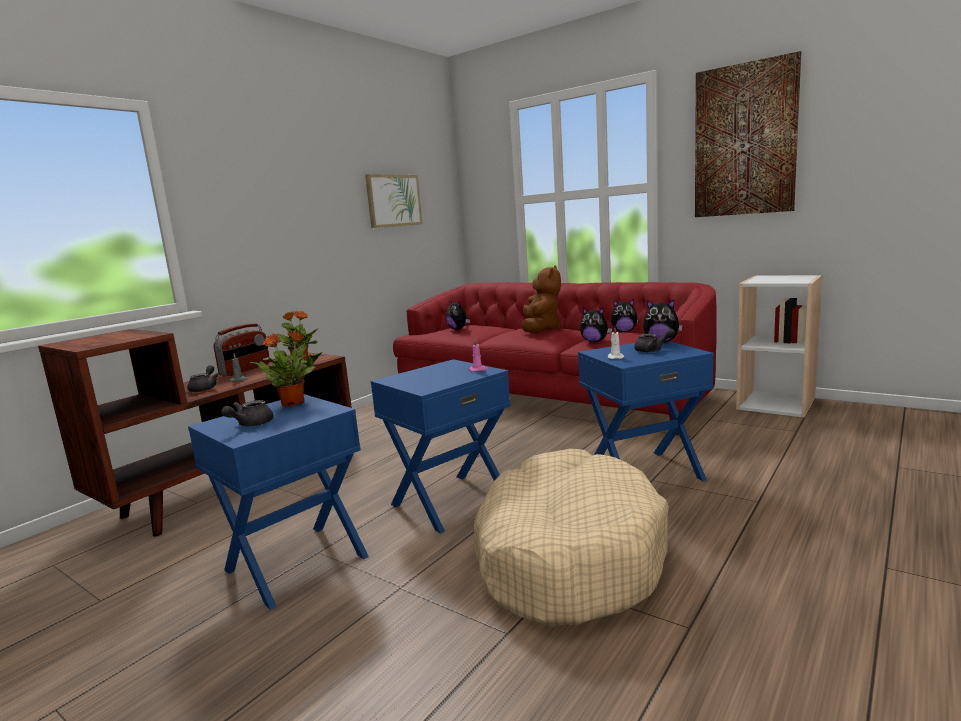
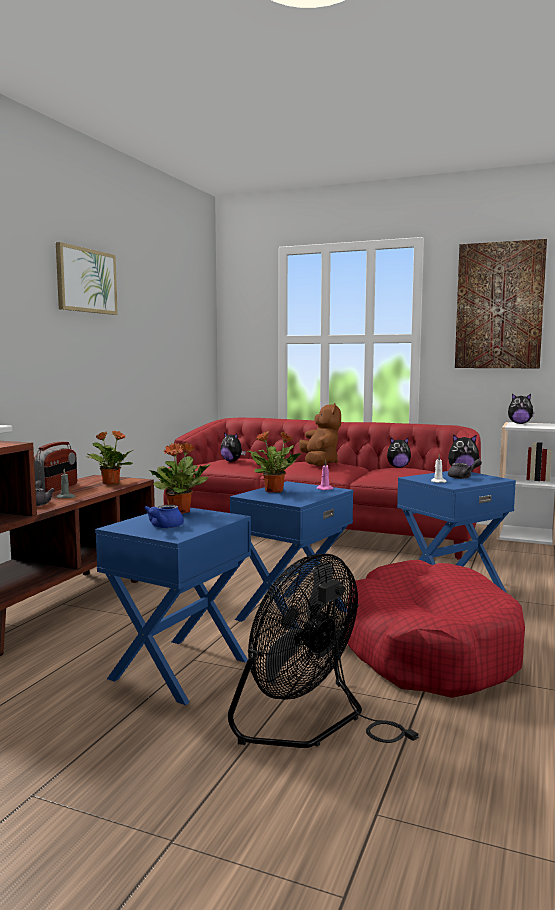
camera: 15 degrees left, 5 degrees down
(250, 424) = (164, 527): grey teapot -> blue teapot
(388, 645) = (321, 720): none -> black fan
(393, 200) = (167, 329): picture -> picture (86, 280)
(423, 373) = (275, 491): none -> potted plant
(567, 556) = (428, 650): beige dog bed -> red dog bed
(595, 341) = (381, 474): plush toy -> plush toy (519, 423)

